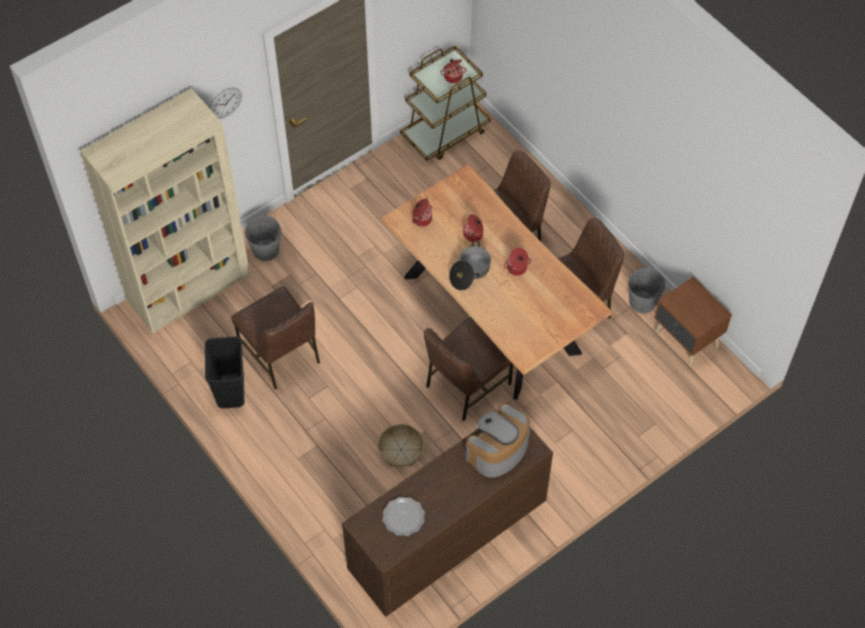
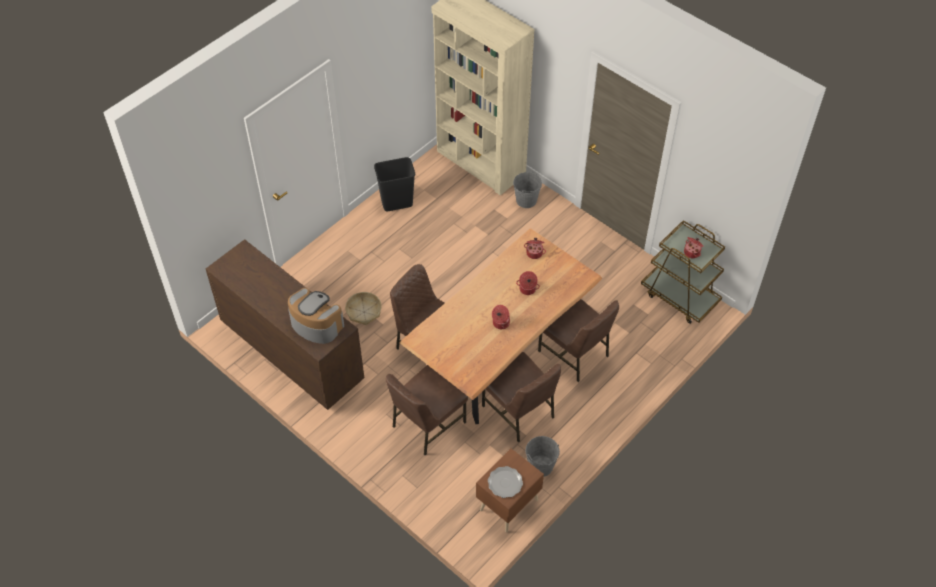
camera: 80 degrees right, 5 degrees down
(225, 103) = (554, 71): wall clock -> none
(281, 355) = (434, 226): brown chair -> brown chair (427, 424)
(404, 517) = (252, 274): plate -> plate (505, 483)
(470, 272) = (488, 292): cooking pot -> none

